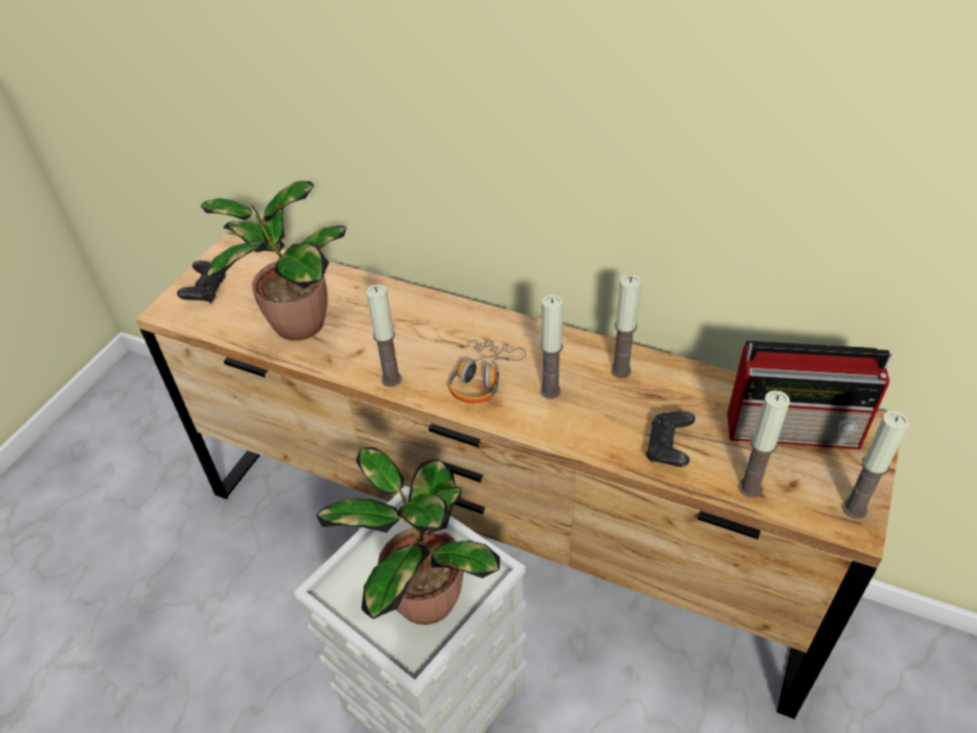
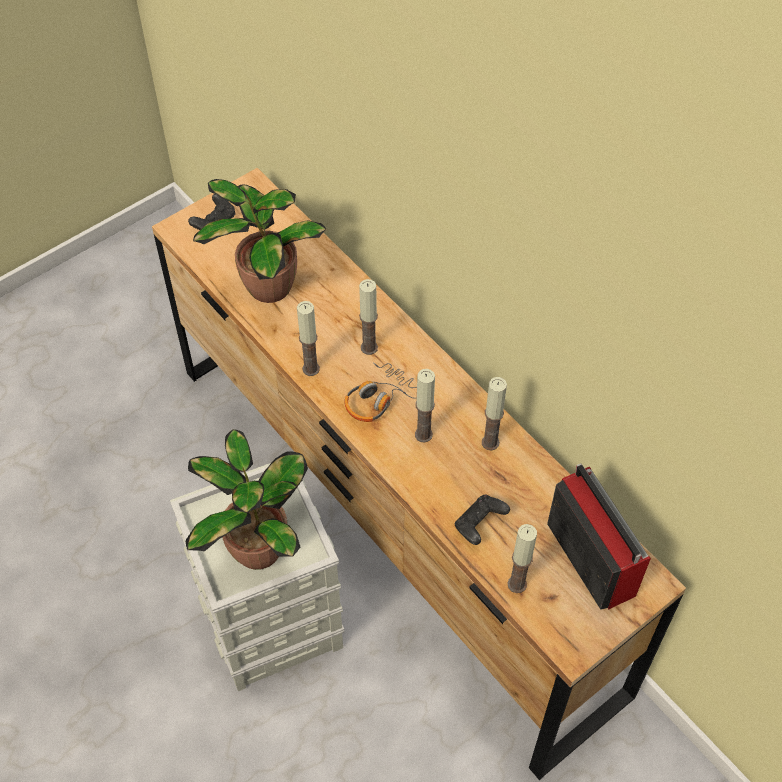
camera: 25 degrees right, 10 degrees up
(795, 429) = (589, 556): radio -> radio turned 150 degrees counterclockwise
(854, 509) = (582, 638): candle -> candle (369, 347)

